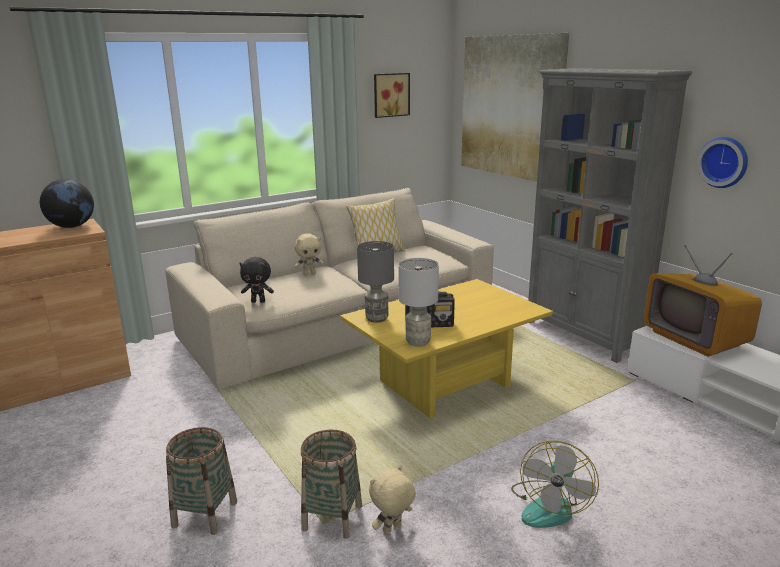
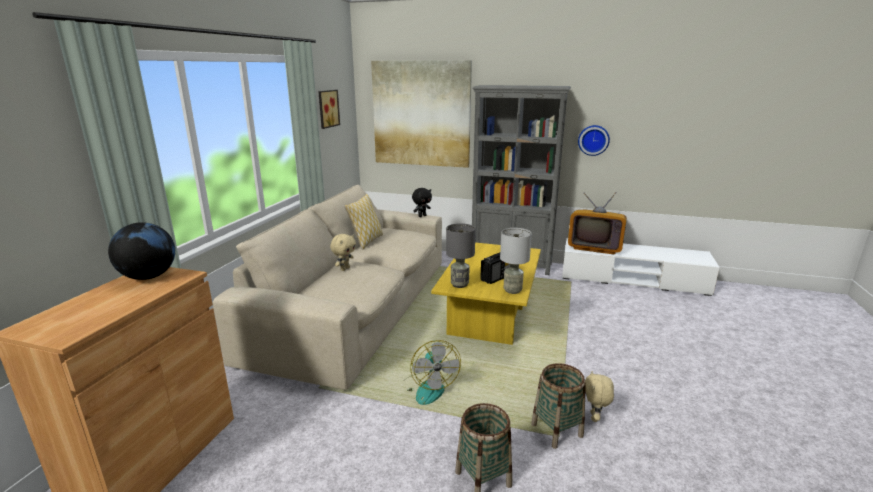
camera: 40 degrees left, 0 degrees up
(258, 301) = (347, 301): black plush toy -> black plush toy (422, 216)
(549, 506) = (634, 363): fan -> fan (427, 388)

